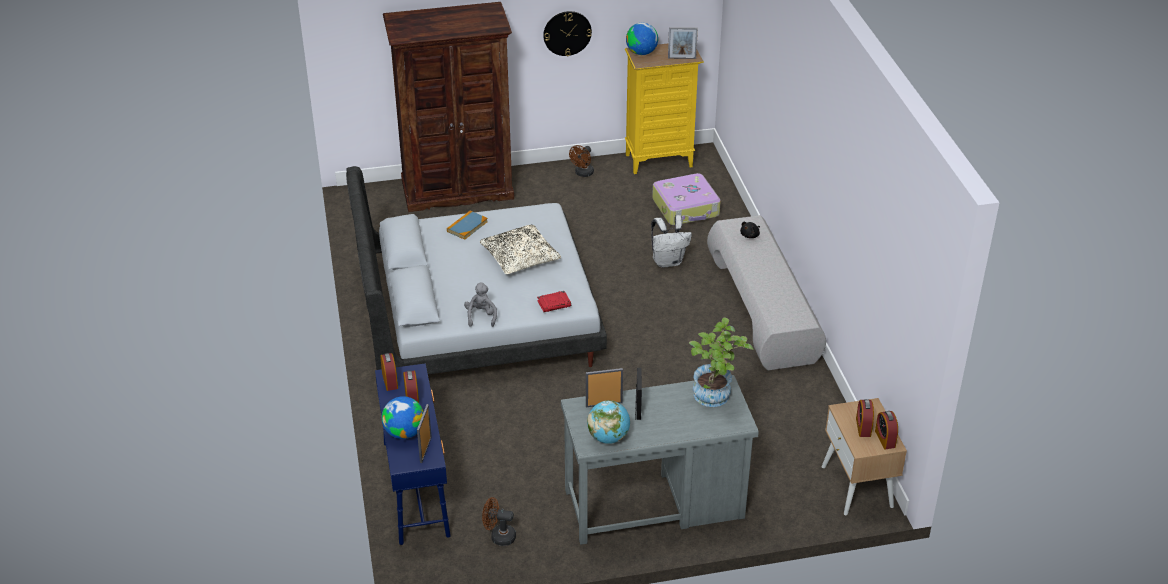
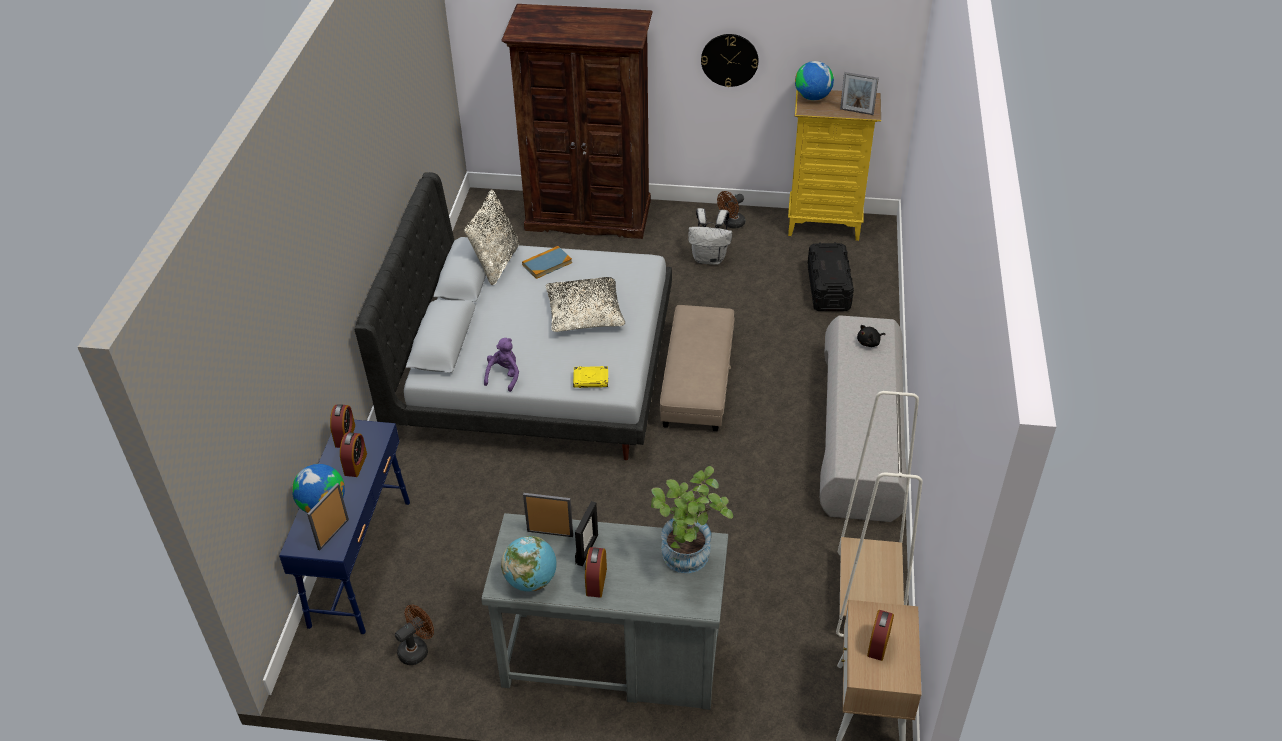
camera: 20 degrees right, 5 degrees up
(424, 234) = (496, 264): none -> beige pillow
(481, 316) = (504, 376): grey plush toy -> purple plush toy
(499, 536) = (417, 649): brown fan -> brown fan turned 105 degrees clockwise
(554, 303) = (591, 379): red book -> yellow book
(617, 296) = (697, 379): none -> beige ottoman
(668, 261) = (776, 349): white backpack -> white backpack (710, 258)
(686, 208) = (828, 288): suitcase -> black storage box
(822, 417) = (868, 597): none -> clothes rack
(885, 439) = (899, 669): alarm clock -> alarm clock (596, 582)

